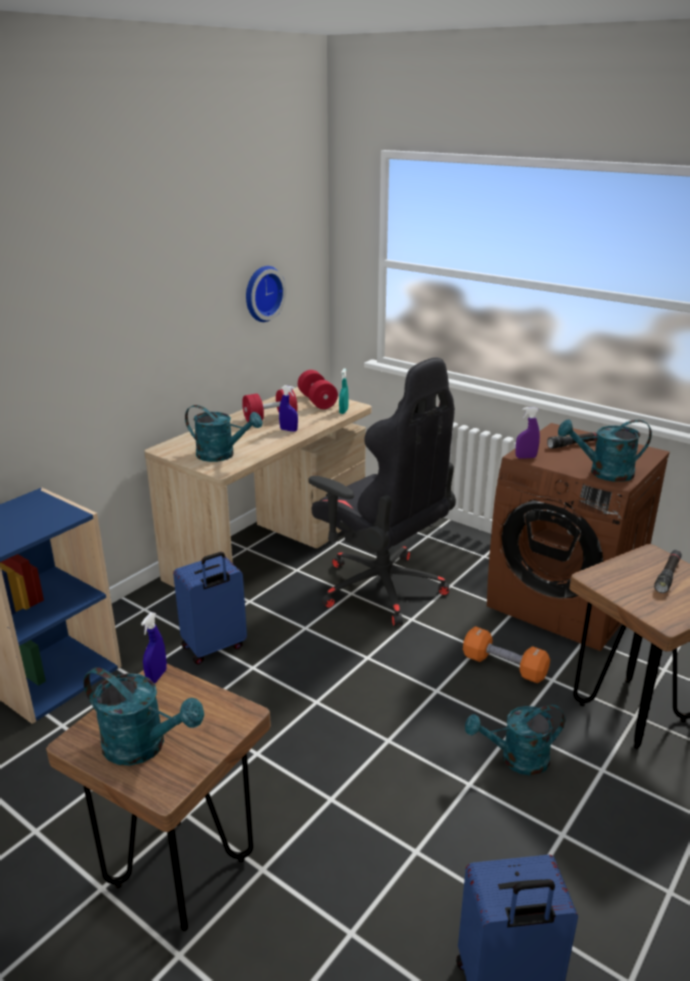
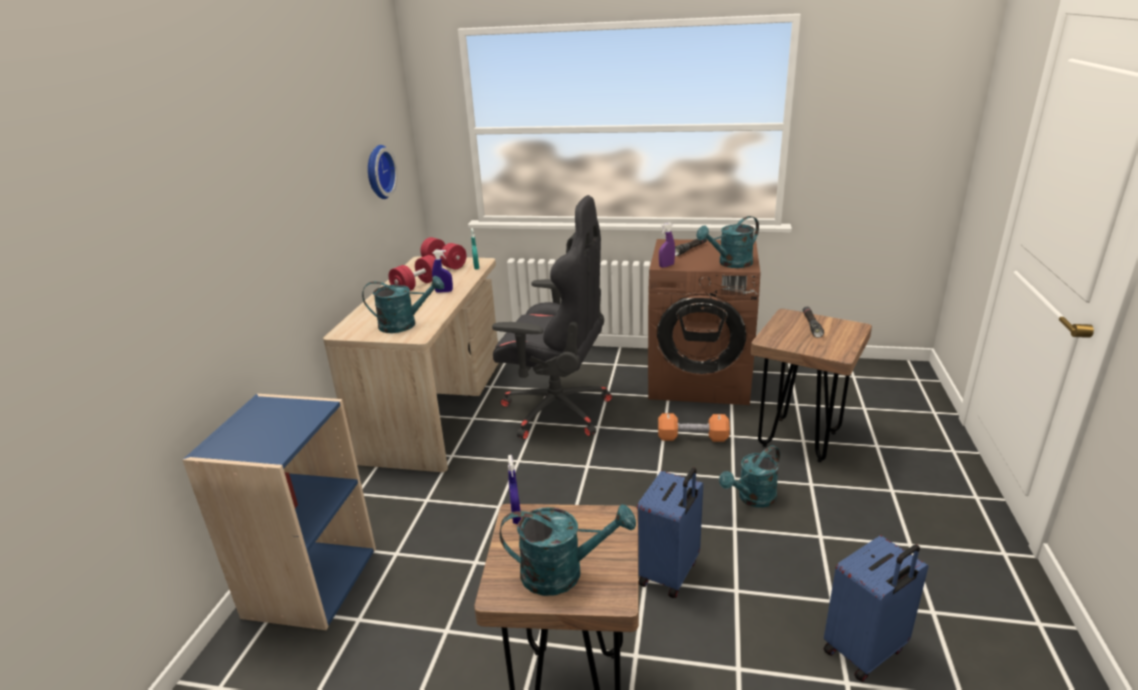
camera: 25 degrees left, 0 degrees up
(214, 647) = (451, 502): blue suitcase -> blue suitcase (670, 573)

